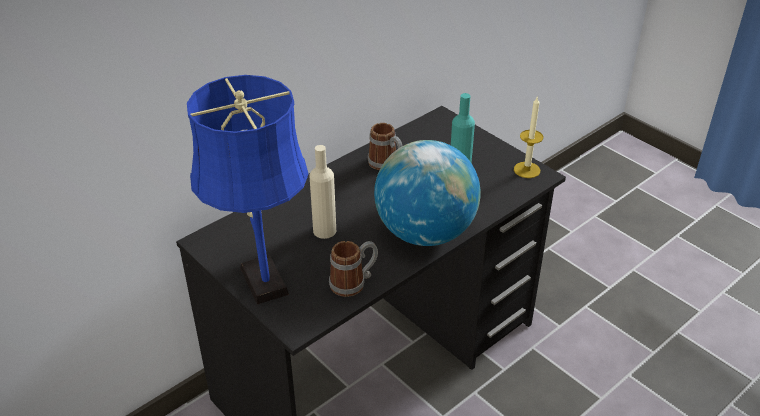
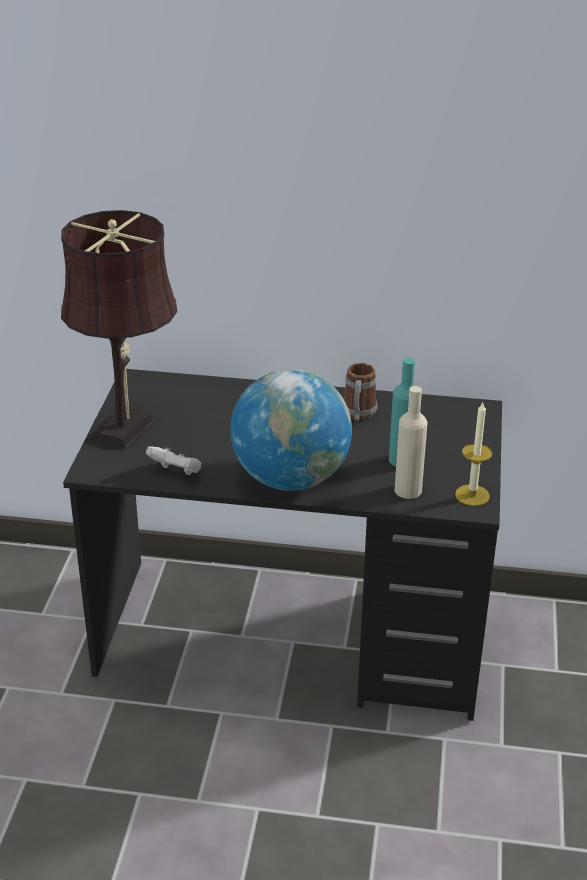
camera: 50 degrees right, 5 degrees down
(262, 277) = (128, 426): blue table lamp -> brown table lamp
(324, 230) = (223, 426): beige bottle -> beige bottle (408, 490)
(353, 282) = (176, 472): mug -> white game controller

